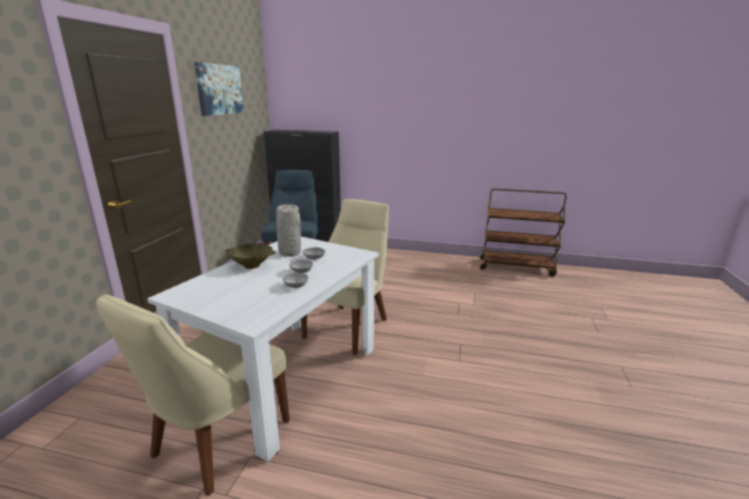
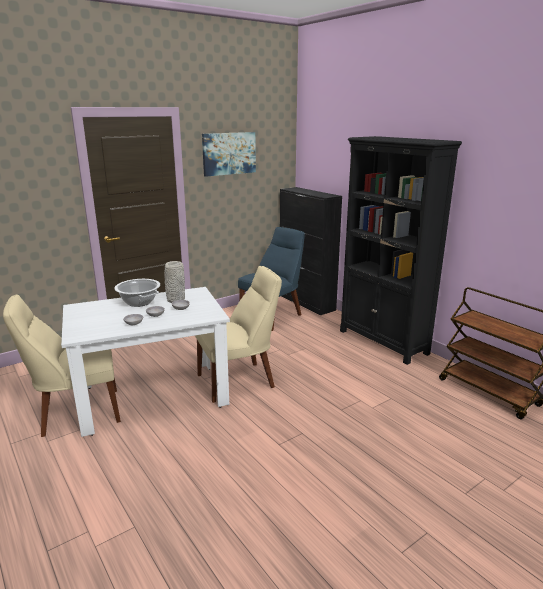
camera: 40 degrees right, 0 degrees up
(252, 265) = (139, 302): beige bowl -> cooking pot
(411, 257) = (383, 342): none -> black bookcase

